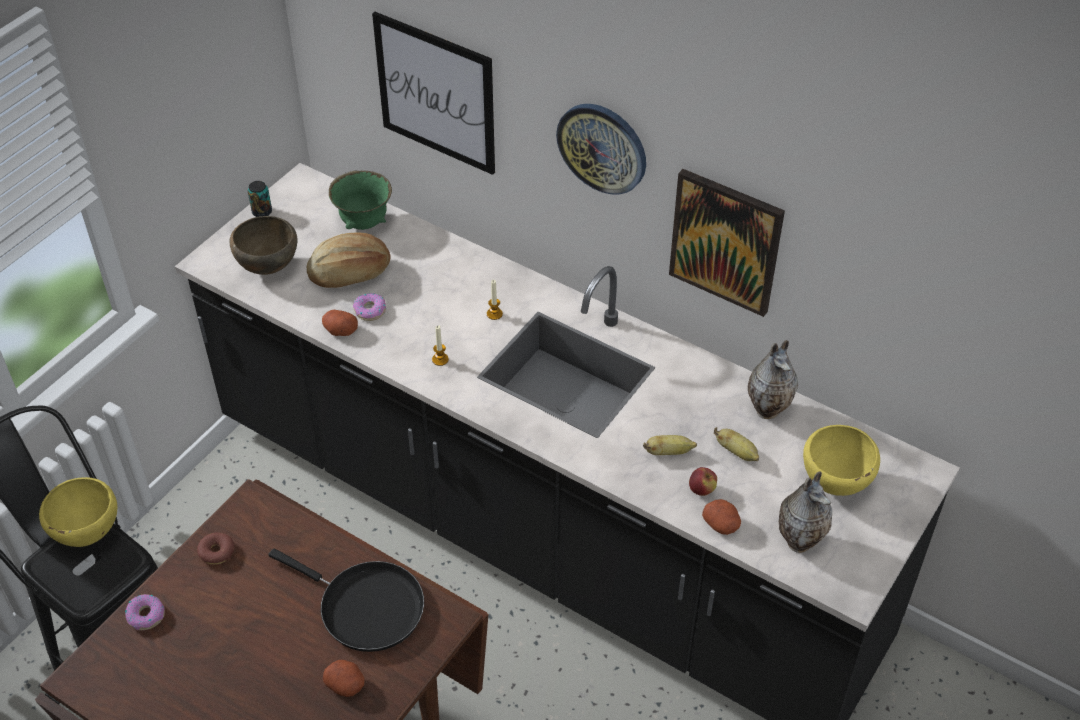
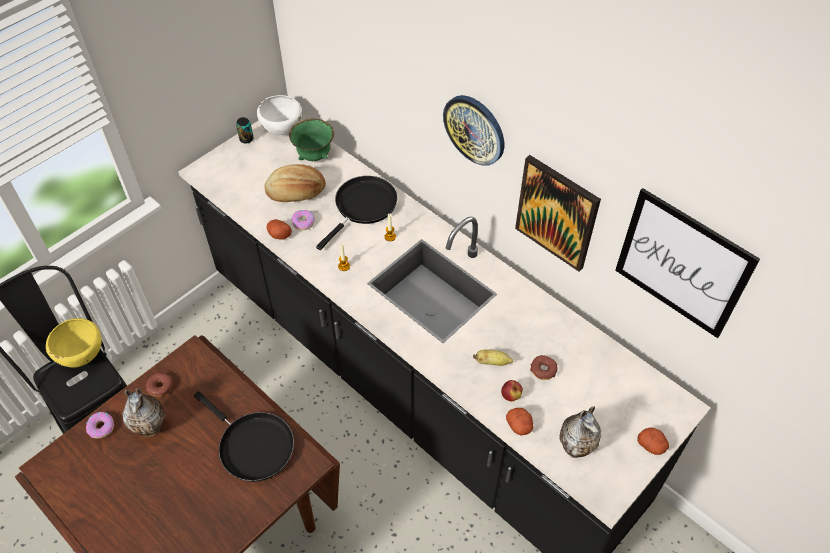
camera: 10 degrees right, 5 degrees up
(268, 268) = (240, 181): brown bowl -> none
(309, 195) = (282, 131): none -> white bowl
(346, 685) = (225, 503): potato -> potato (651, 445)
(436, 93) = (365, 71): picture -> picture (682, 264)
(448, 280) = (363, 206): none -> black frying pan
(737, 452) = (543, 370): banana -> donut
(769, 409) = (574, 339): vase -> vase (152, 427)
(835, 484) = (612, 406): yellow bowl -> none

